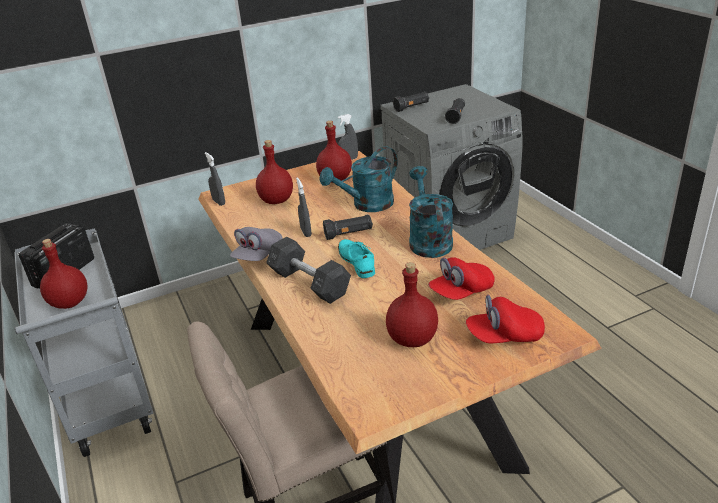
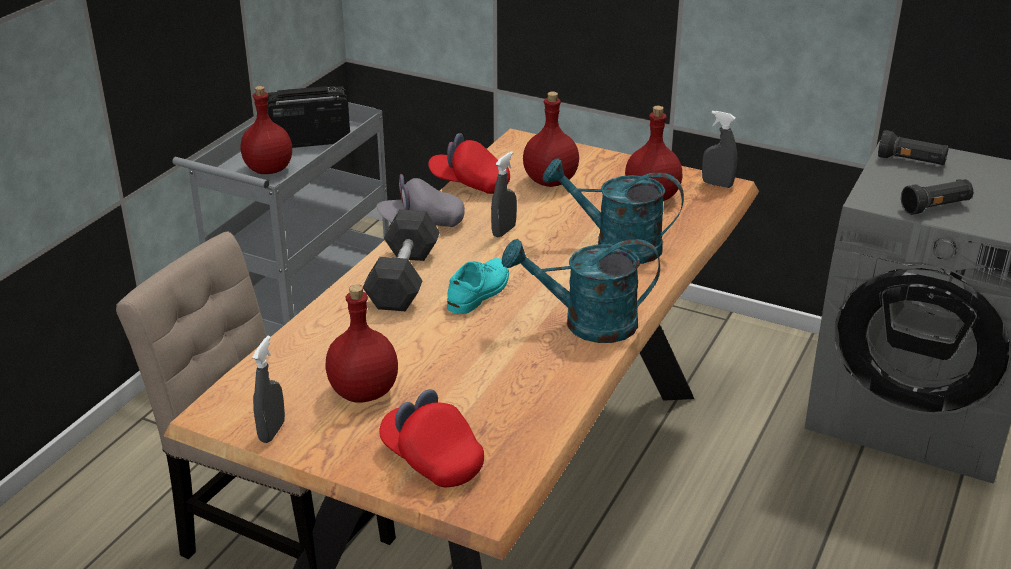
camera: 50 degrees right, 0 degrees up
(219, 202) = (501, 148): grey spray bottle -> grey spray bottle (272, 431)
(348, 234) = (533, 261): black flashlight -> none
(428, 240) = (587, 324): turquoise watering can -> turquoise watering can turned 135 degrees counterclockwise
(461, 292) = (494, 393): red cap -> red cap (469, 184)

